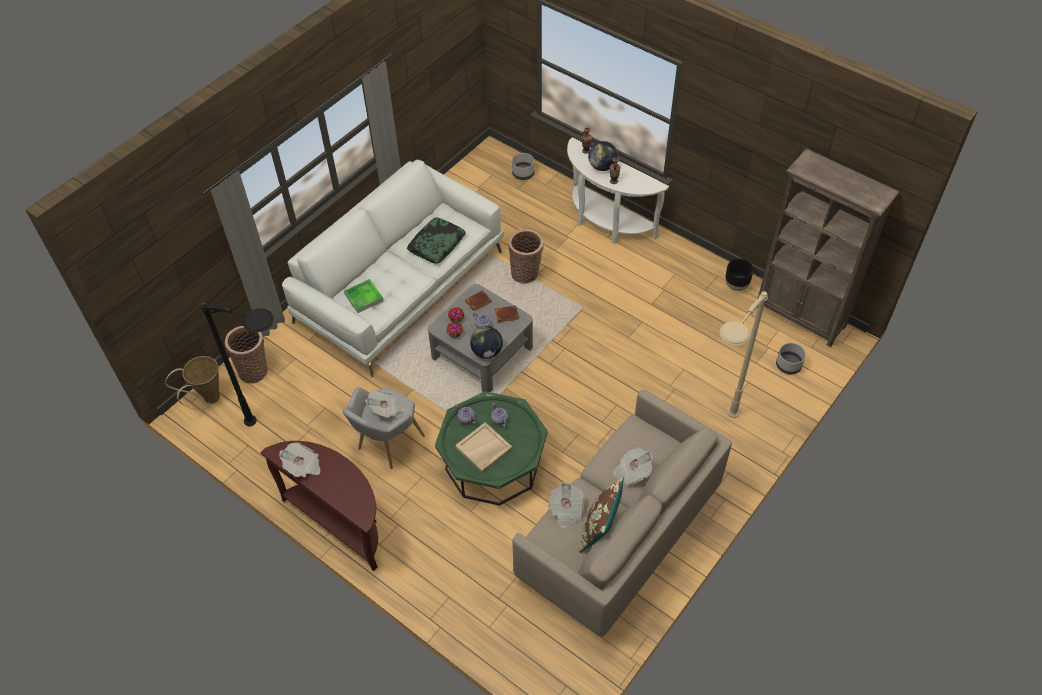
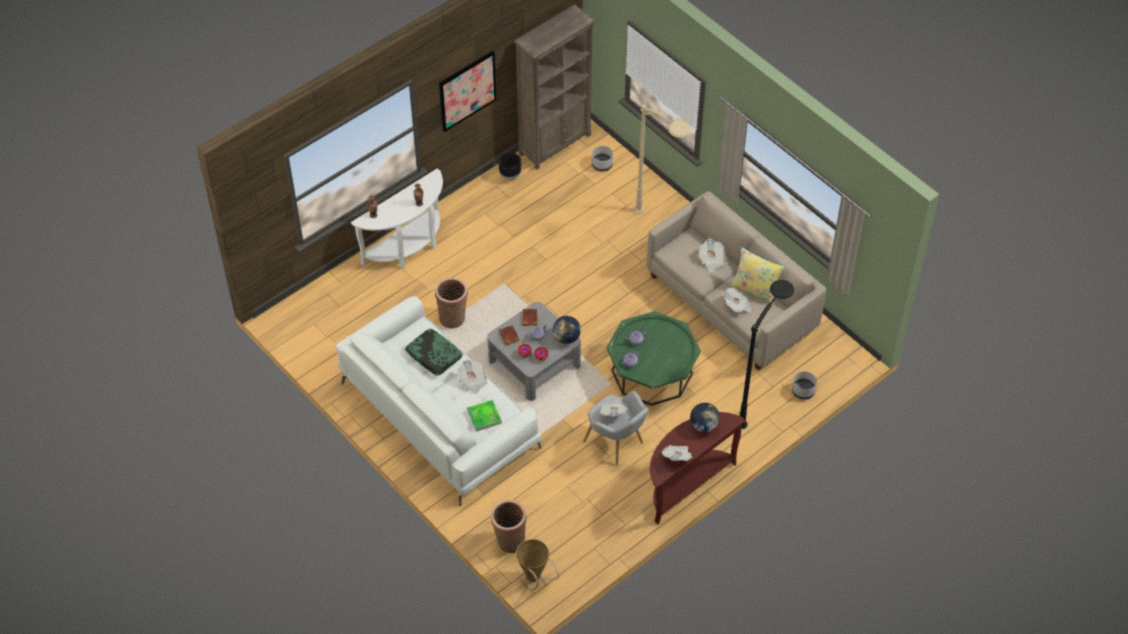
camera: 80 degrees left, 0 degrees up
(284, 434) = (588, 519): black floor lamp -> black floor lamp (759, 400)
(409, 280) = (472, 381): none -> newspaper
(483, 449) = (662, 356): beige tray -> none
(523, 174) = (321, 299): grey planter -> grey planter (803, 391)
(599, 529) = (755, 289): brown pillow -> yellow pillow
(602, 166) = (398, 208): globe -> globe (704, 425)
(738, 148) = (467, 91): none -> picture

